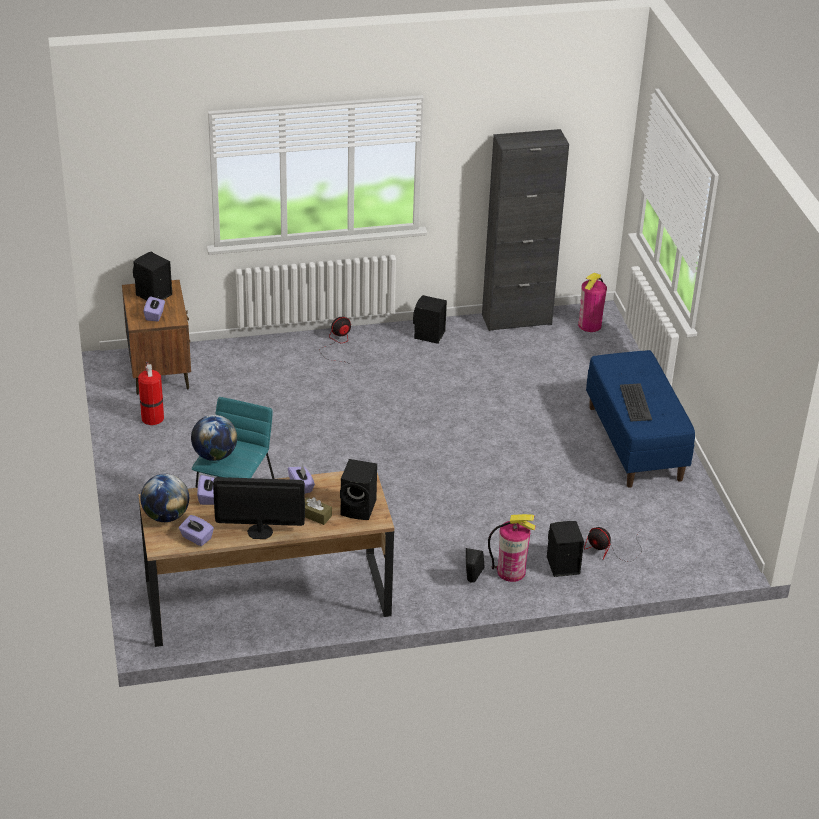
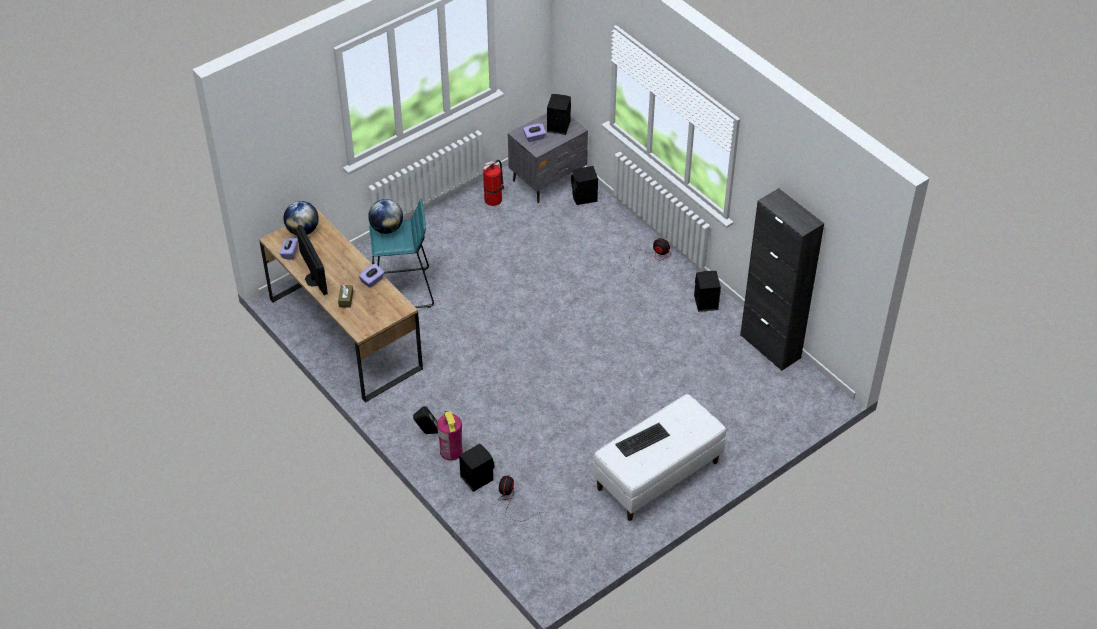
camera: 65 degrees right, 10 degrees up
(159, 370) = (548, 180): brown nightstand -> grey nightstand
(208, 497) = (333, 242): purple tissue box -> none
(359, 508) = (367, 318): black speaker -> black speaker (584, 197)
(590, 325) = (800, 395): fire extinguisher -> none
(635, 443) = (657, 476): blue bench -> white bench

